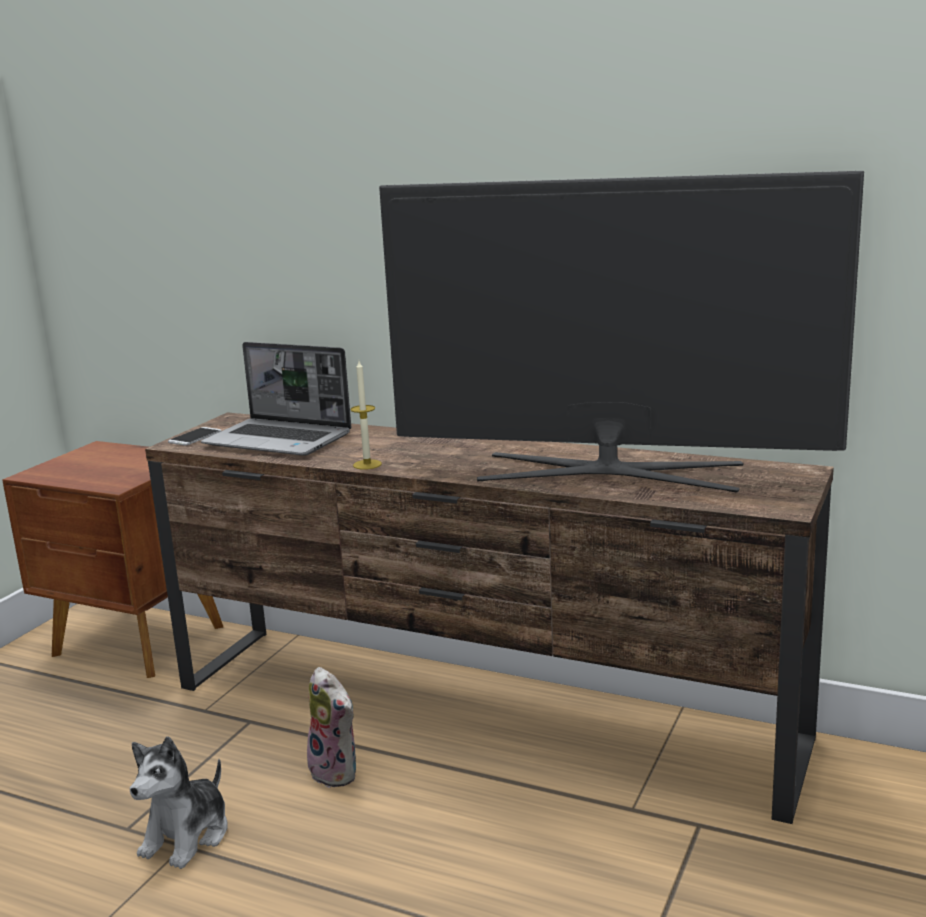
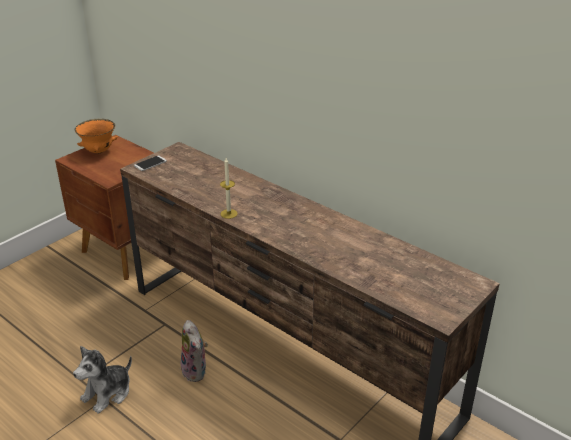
camera: 15 degrees right, 15 degrees up
(78, 460) = (99, 151): none -> orange bowl
(280, 440) = (194, 177): laptop -> none
(610, 472) = (360, 255): television -> none

